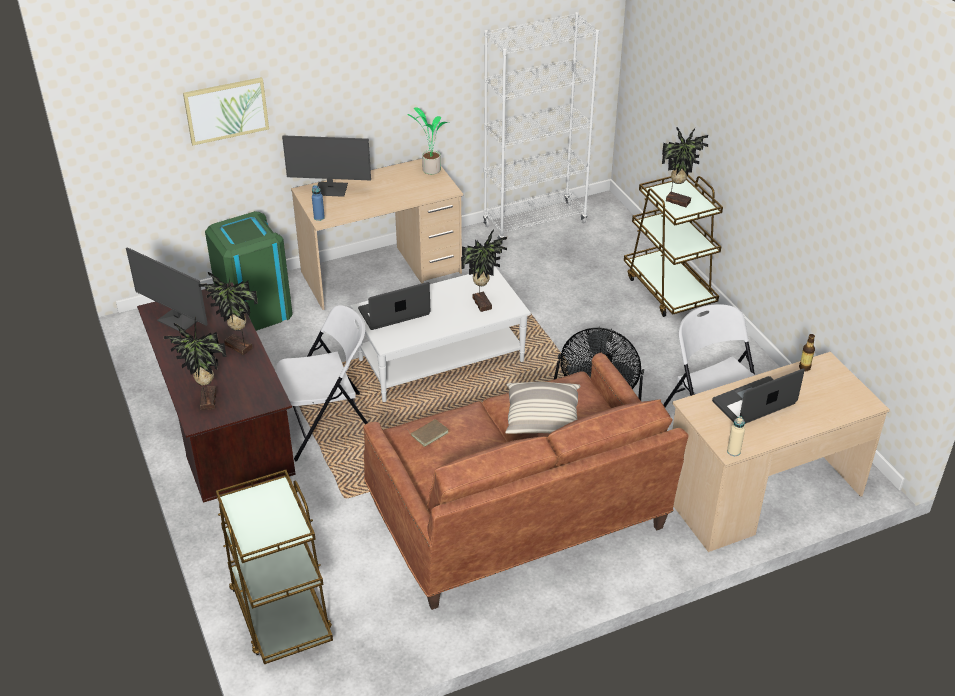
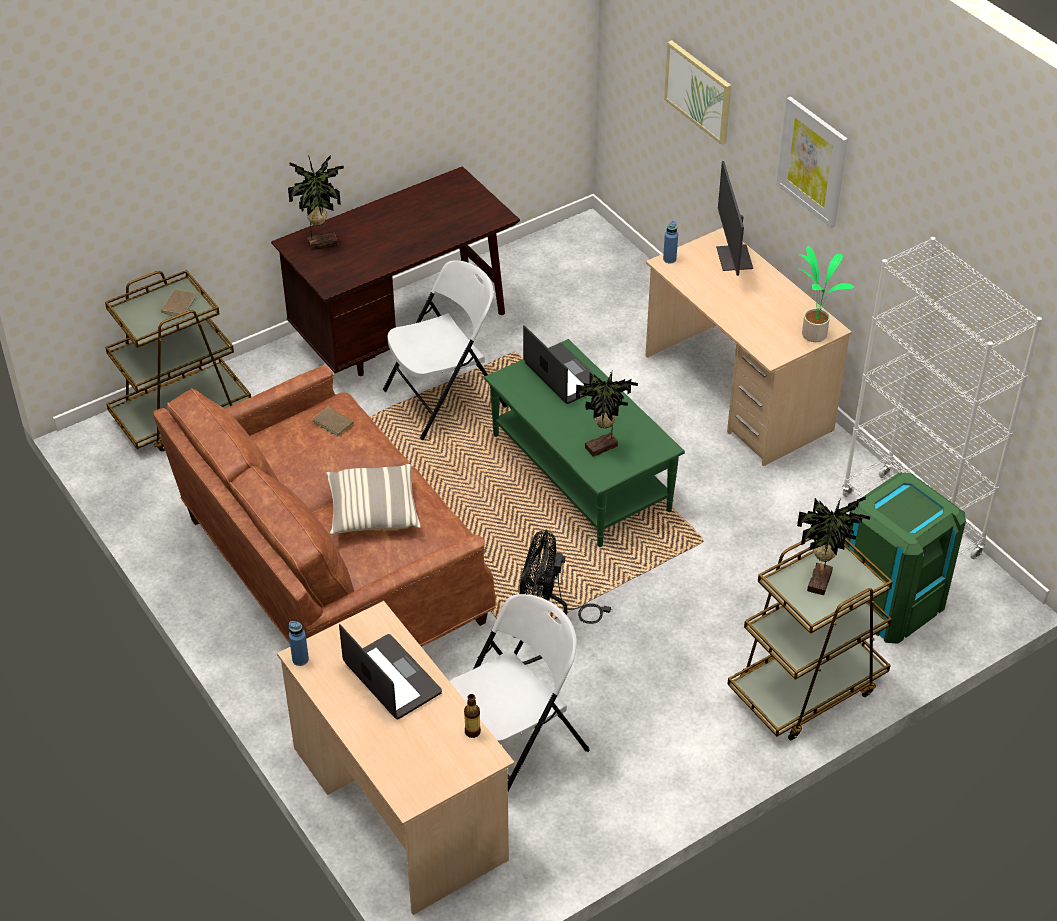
camera: 80 degrees right, 5 degrees up
(178, 320) = (444, 197): monitor -> none
(238, 348) = (407, 246): potted plant -> none
(254, 310) = (627, 303): green trash can -> green trash can (889, 601)
(261, 505) = (177, 305): none -> brown book
(328, 426) = (445, 398): white chair -> white chair turned 90 degrees counterclockwise
(360, 69) = (813, 161): none -> picture
(440, 361) = (580, 472): white coffee table -> green coffee table
(733, 451) = (300, 659): beige bottle -> blue bottle

